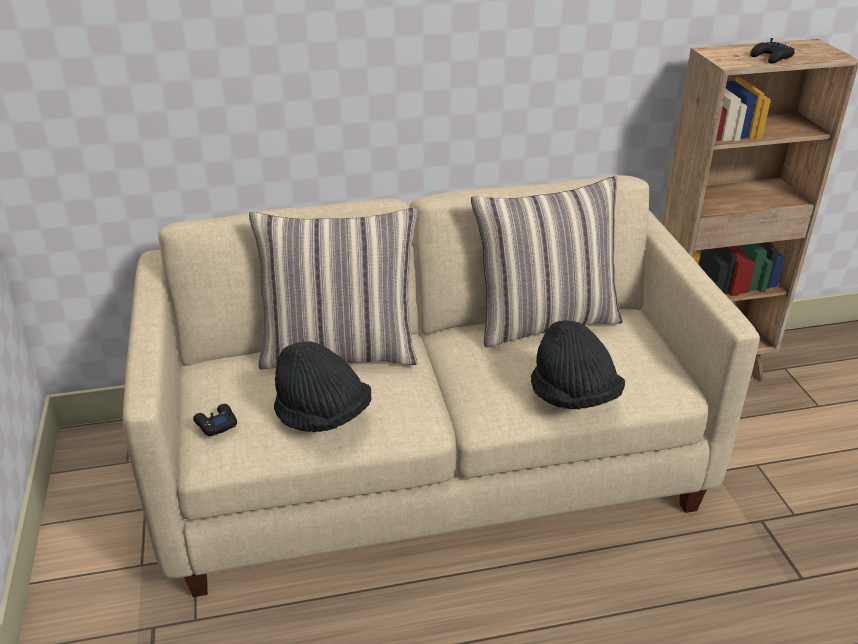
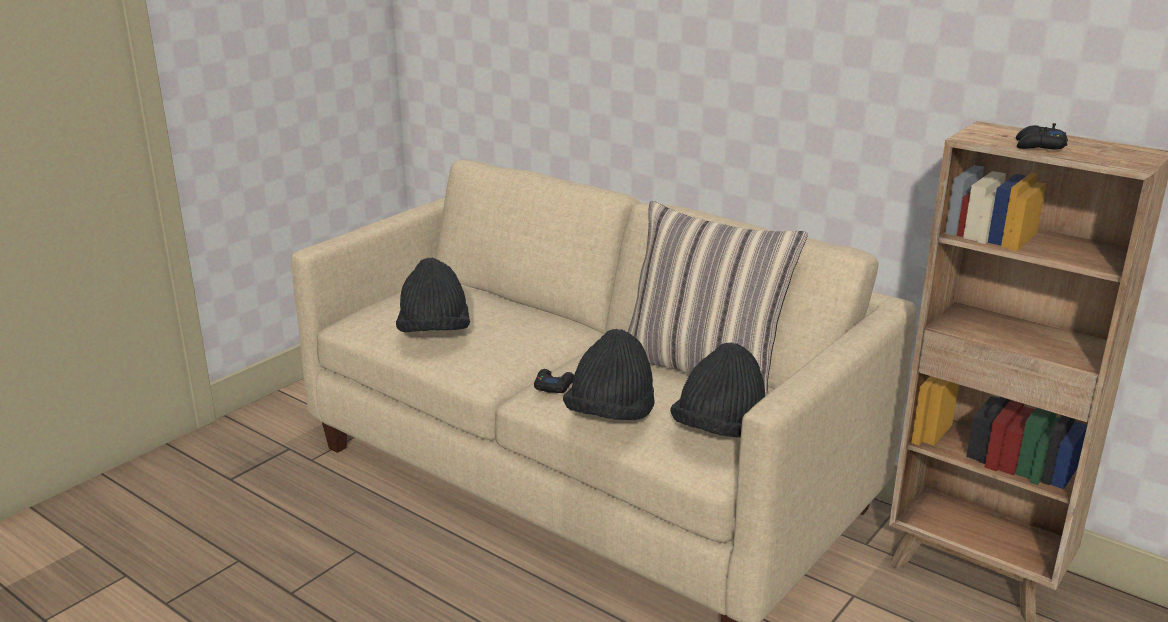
camera: 50 degrees right, 10 degrees down
(216, 424) = (379, 308): black game controller -> black game controller (553, 386)
(340, 351) = (521, 310): pillow -> none
(644, 361) = (719, 431): none -> black hat

